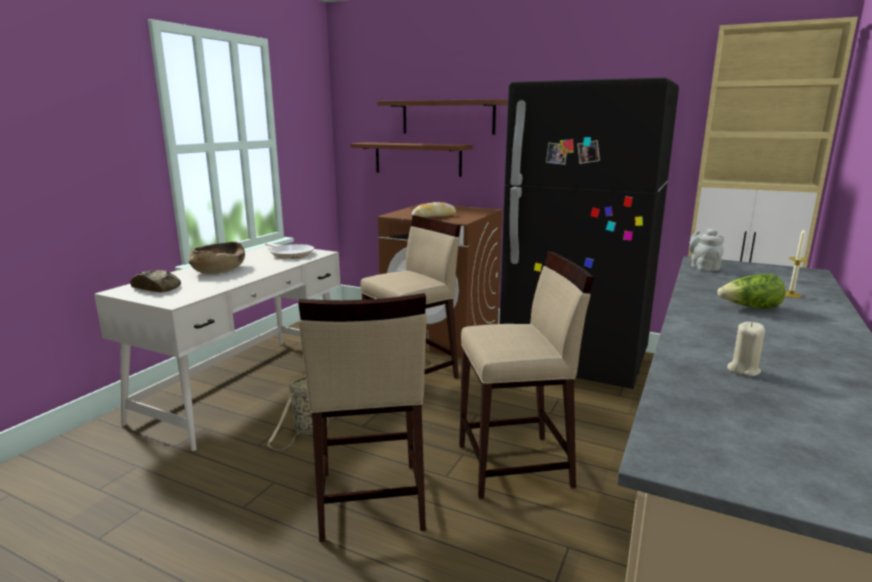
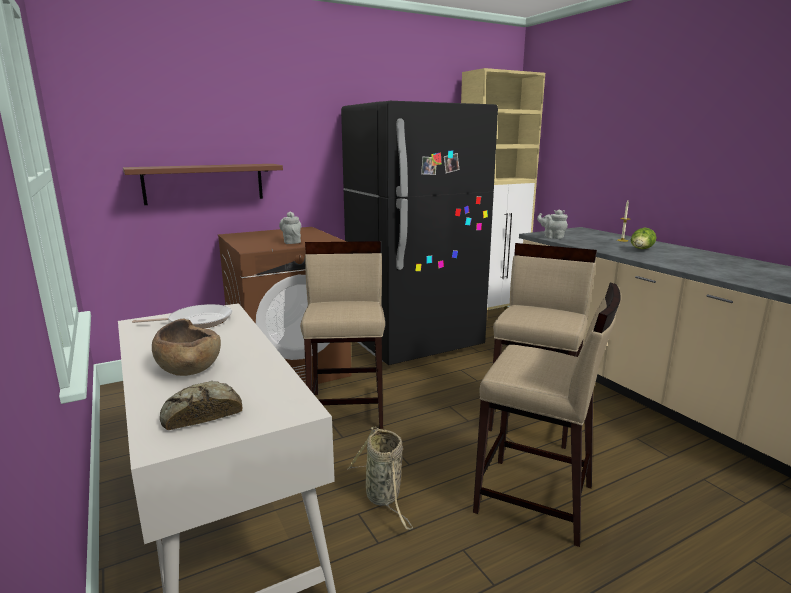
camera: 55 degrees left, 0 degrees up
(434, 216) = (292, 242): bread -> grey teapot
(448, 117) = (239, 134): brown shelf -> none
(743, 370) = (742, 273): beige candle -> none

